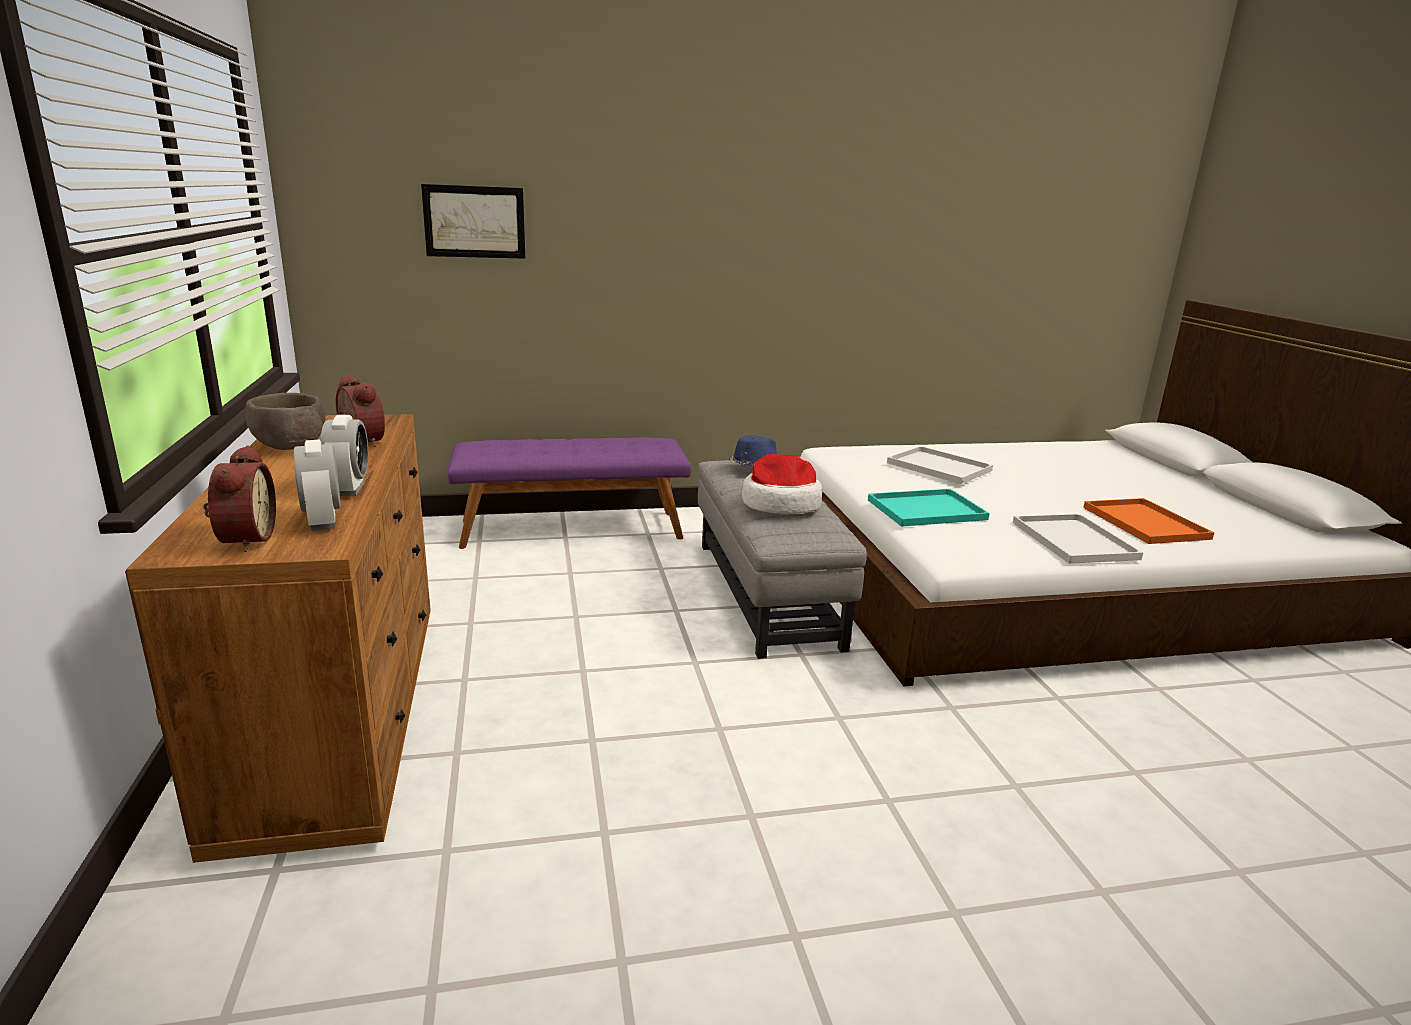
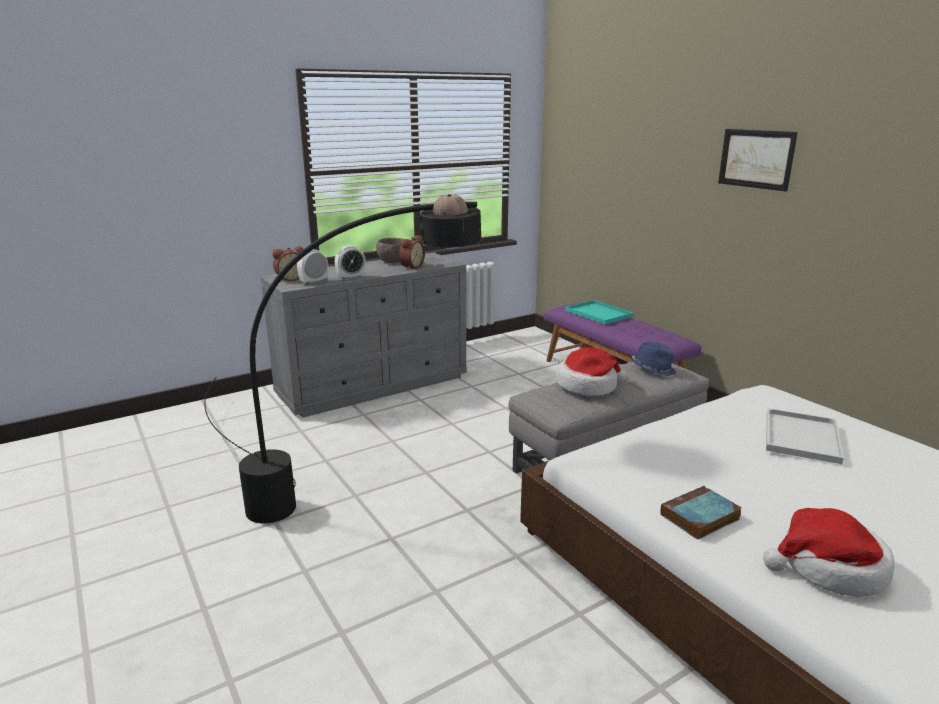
camera: 70 degrees right, 0 degrees up
(341, 714) = (374, 385): brown dresser -> grey dresser
(474, 222) = (614, 165): picture -> picture (756, 159)
(725, 839) = (334, 491): none -> black floor lamp
(925, 510) = (671, 441): turquoise tray -> turquoise tray (597, 313)
(1076, 541) = (699, 517): white tray -> book
(1147, 523) = (829, 568): orange tray -> hat

